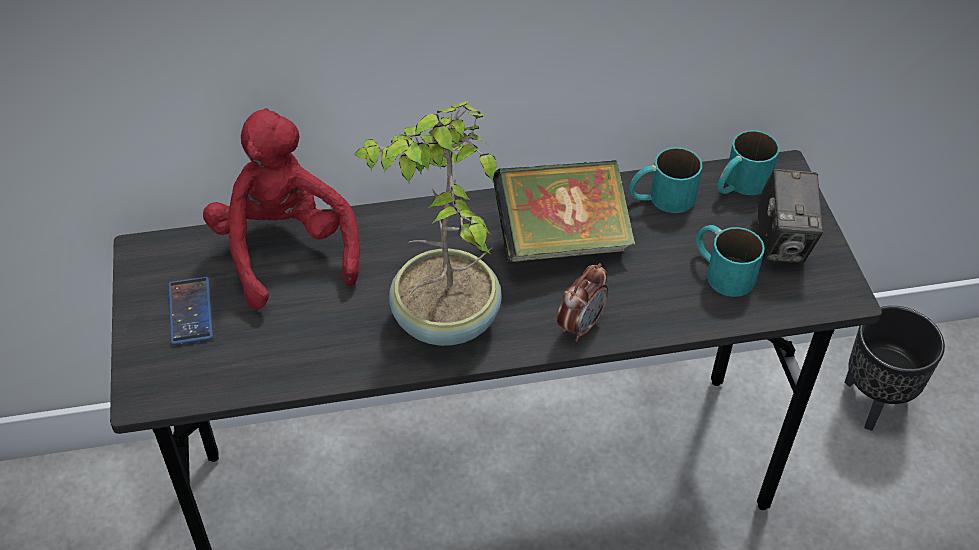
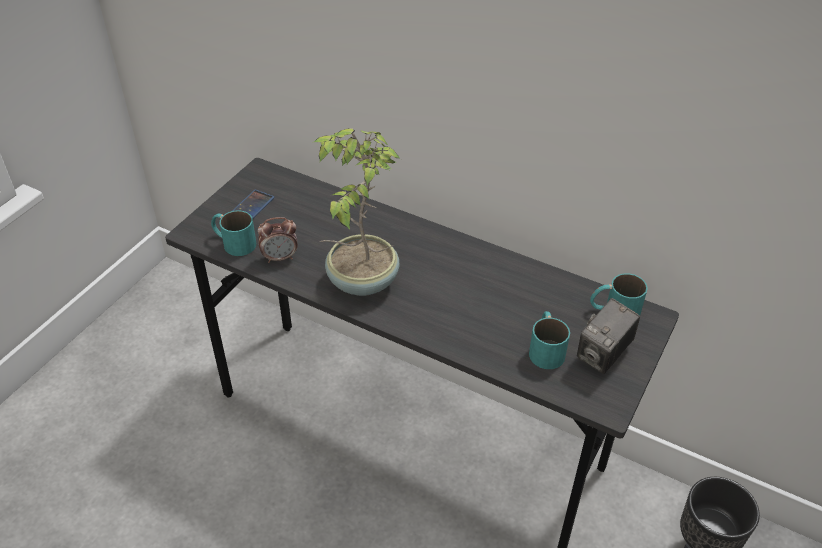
camera: 40 degrees right, 5 degrees down
(285, 249) = (323, 204): red plush toy -> none
(561, 240) = (469, 279): book -> none
(580, 325) = (429, 326): alarm clock -> alarm clock (280, 257)
(661, 198) = (554, 290): turquoise mug -> turquoise mug (233, 242)

